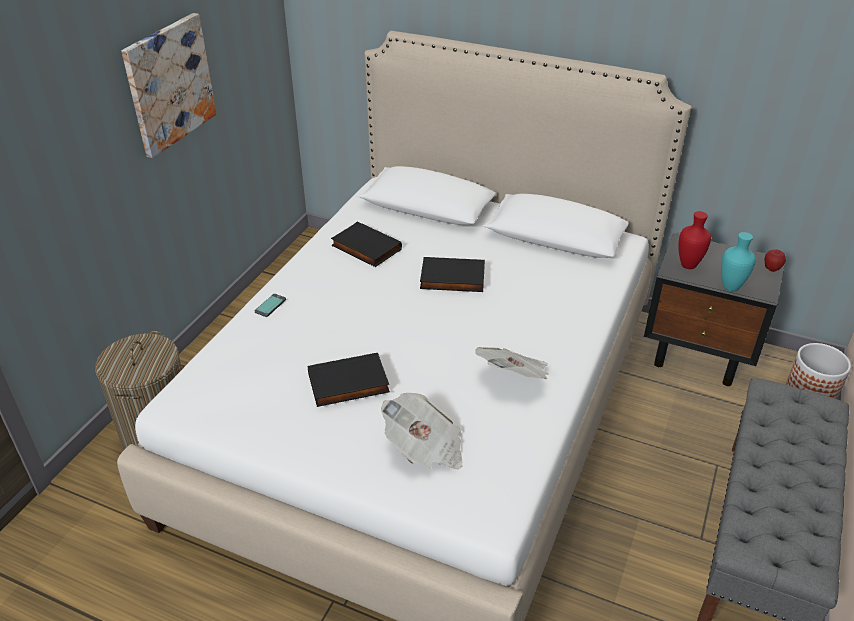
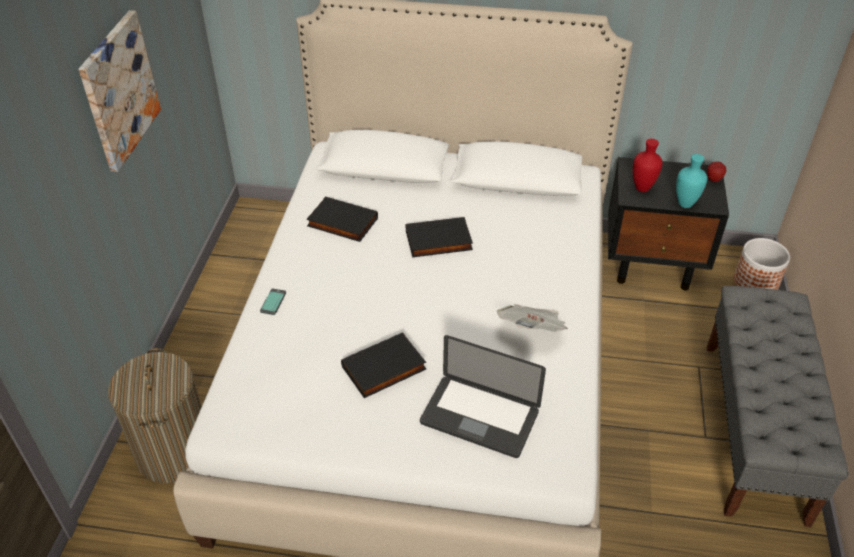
camera: 15 degrees left, 5 degrees up
(425, 448) = (479, 417): newspaper -> laptop

